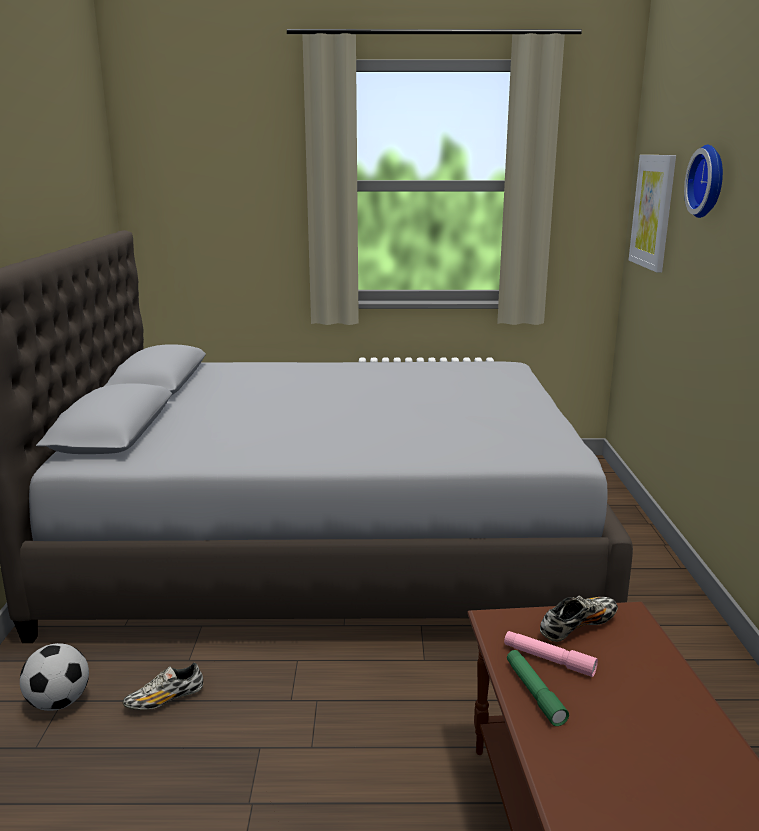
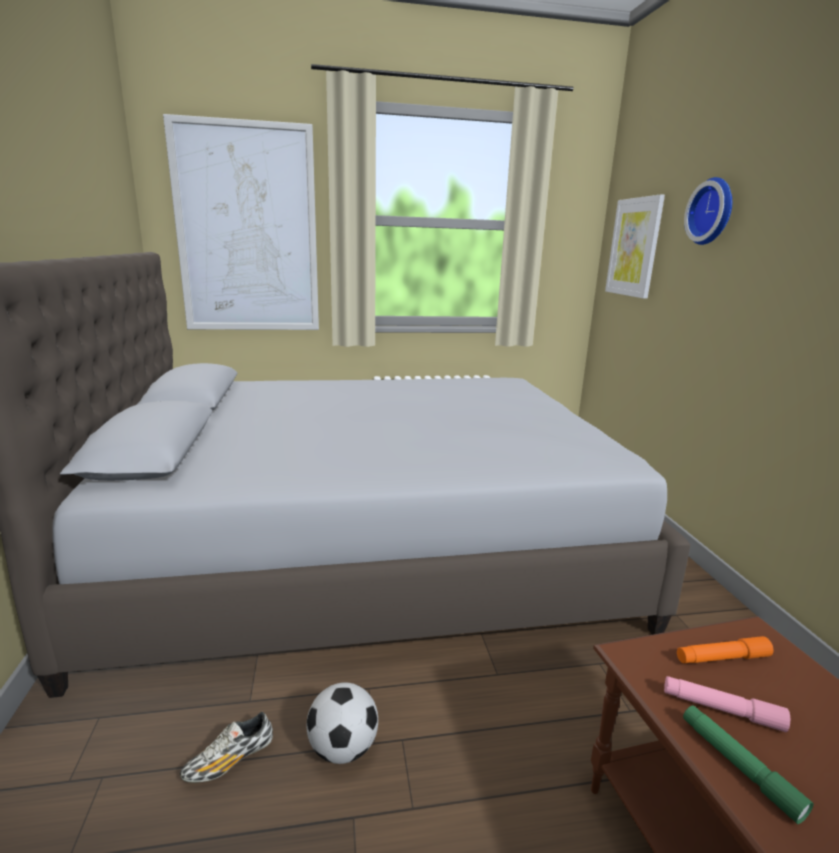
camera: 10 degrees left, 0 degrees up
(59, 702) = (98, 781): football -> football (343, 748)
(223, 201) = (248, 230): none -> picture
(578, 627) = (722, 658): shoe -> orange flashlight

